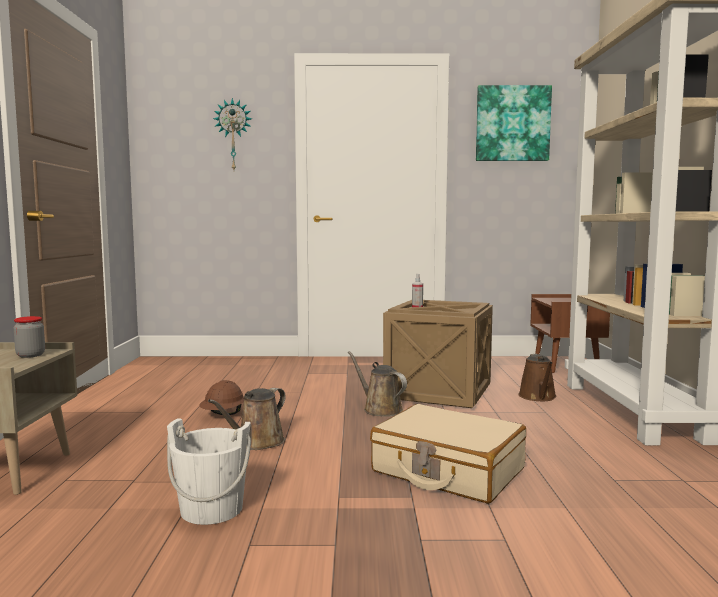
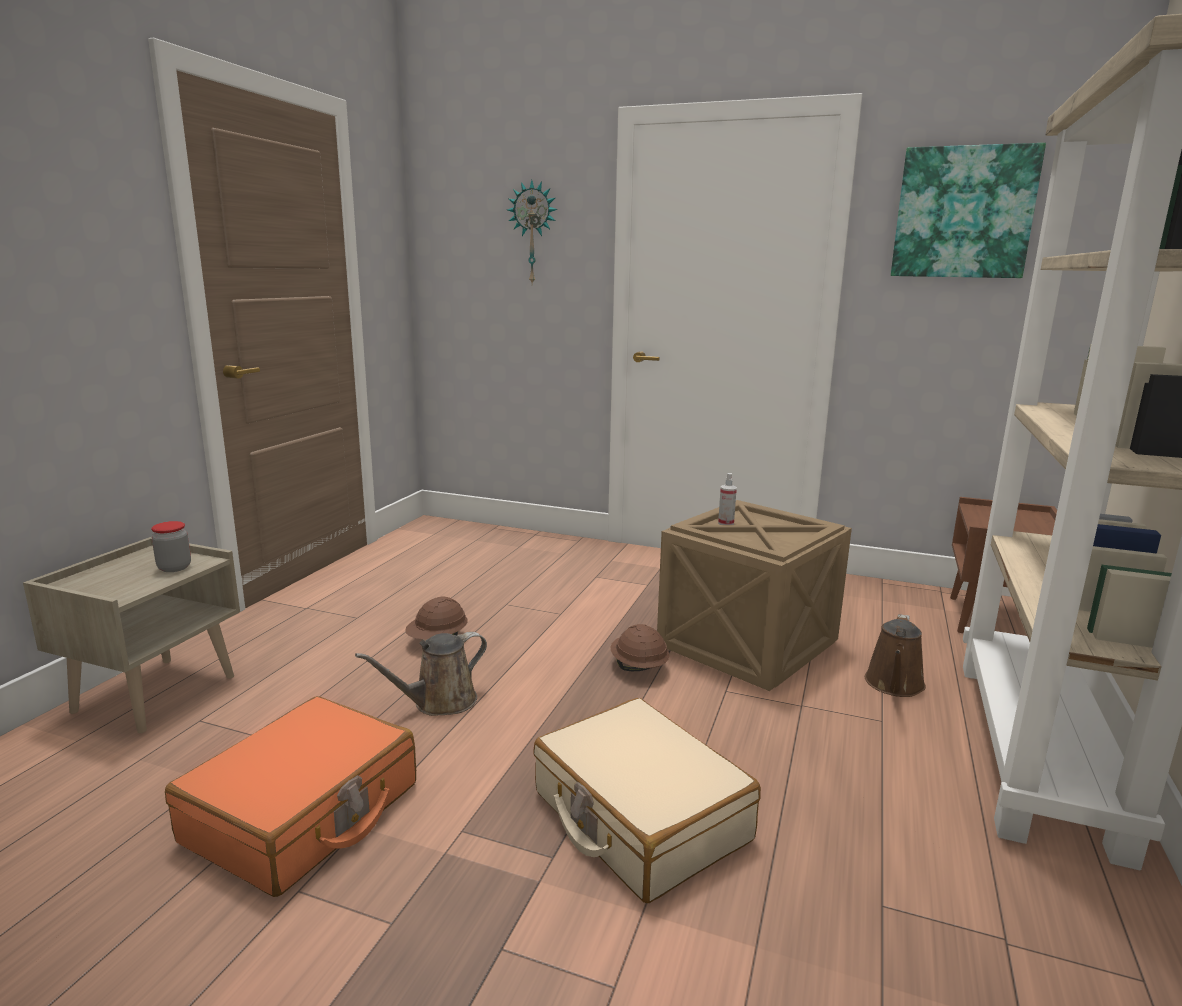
camera: 20 degrees right, 10 degrees up
(211, 509) = (304, 814): white bucket -> orange suitcase
(380, 409) = (638, 667): brown watering can -> brown hard hat

